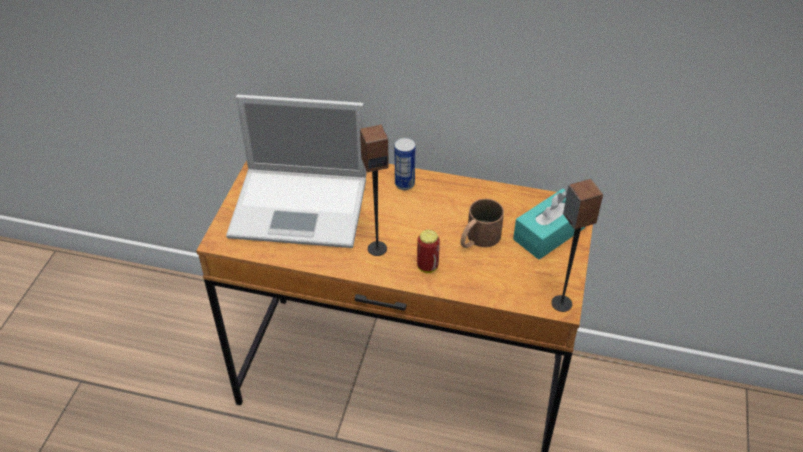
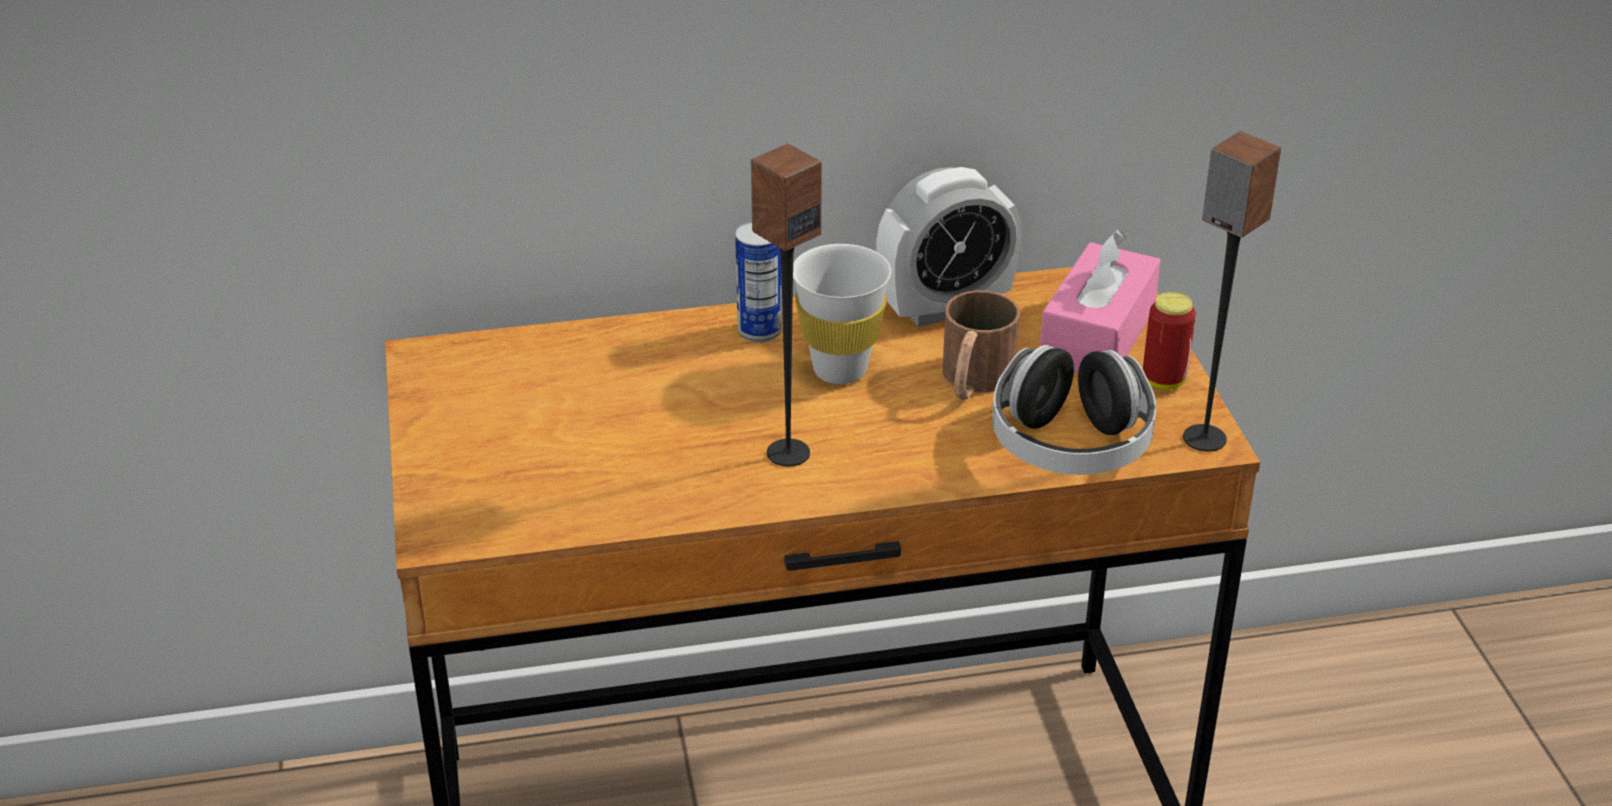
camera: 25 degrees left, 10 degrees down
(302, 207) = (576, 427): laptop -> none
(425, 214) = (840, 370): none -> white cup
(427, 267) = (911, 454): can -> can (1163, 381)
(491, 197) = (945, 307): none -> alarm clock
(498, 287) = (1070, 446): none -> headphones
(549, 233) = (1097, 336): turquoise tissue box -> pink tissue box

